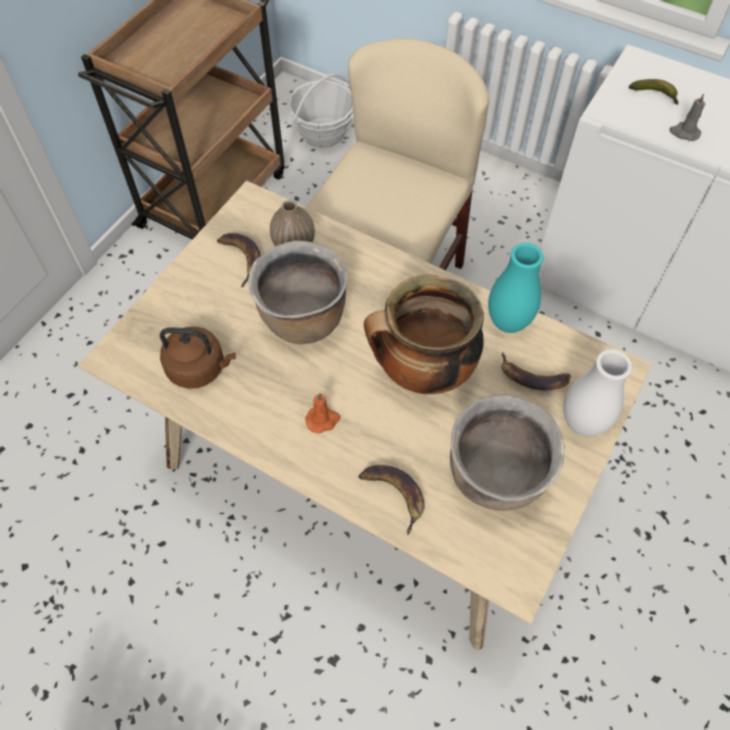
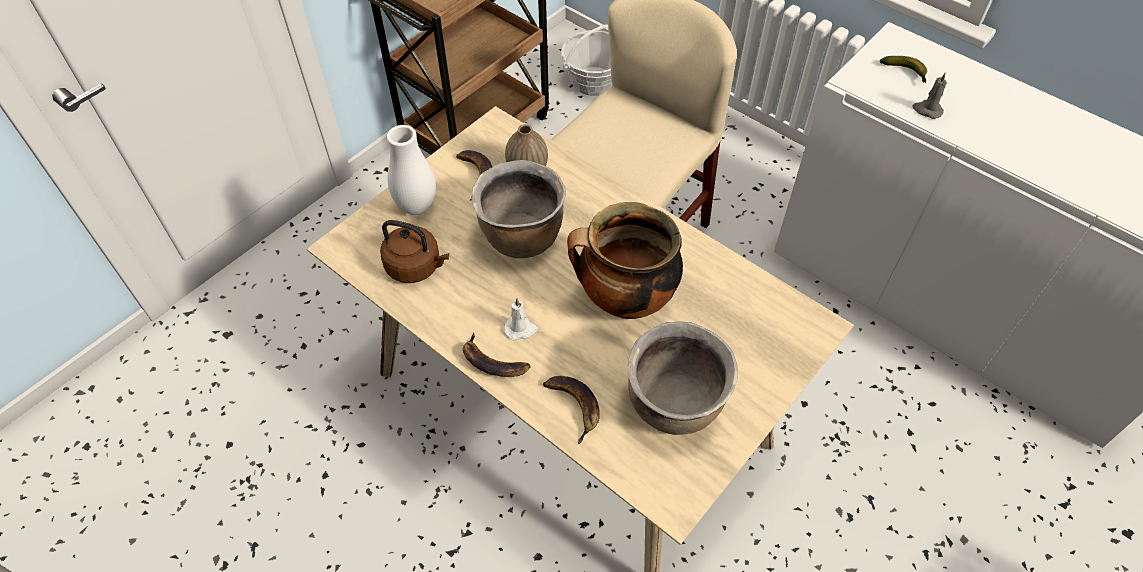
camera: 10 degrees right, 5 degrees down
(323, 420) = (521, 329): orange candle -> white candle
(508, 322) = (718, 267): turquoise vase -> none
(531, 377) = (730, 320): banana -> banana (493, 362)
(582, 423) = (771, 369): white vase -> white vase (417, 207)

